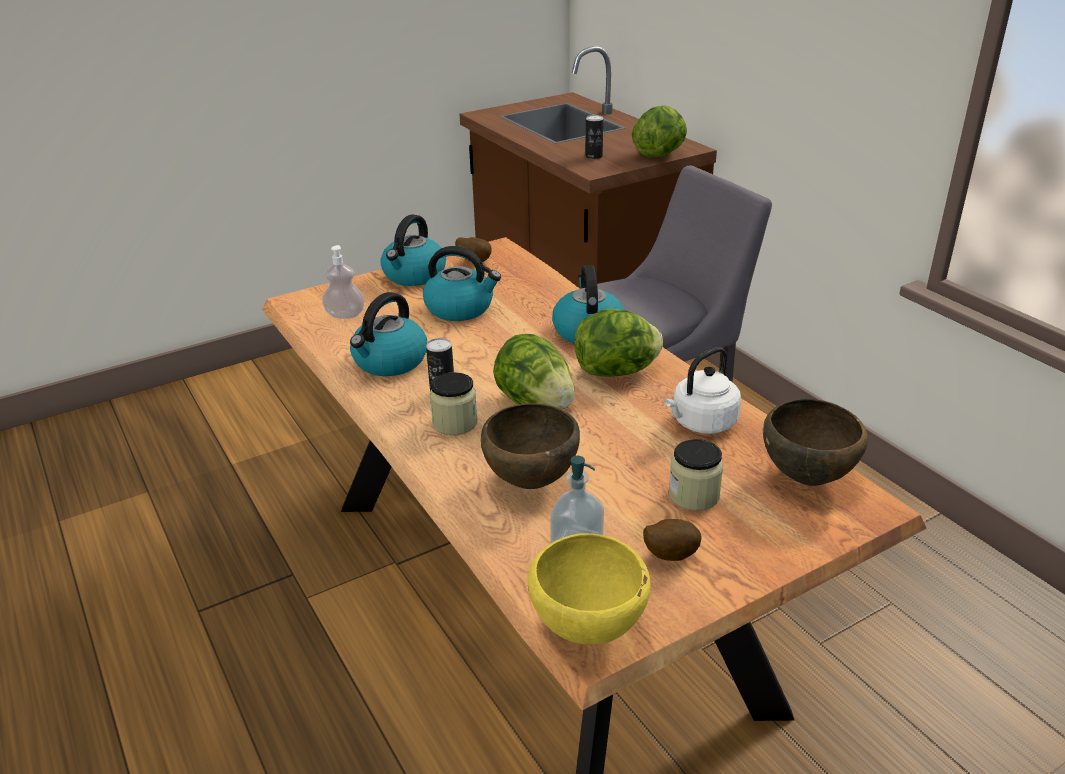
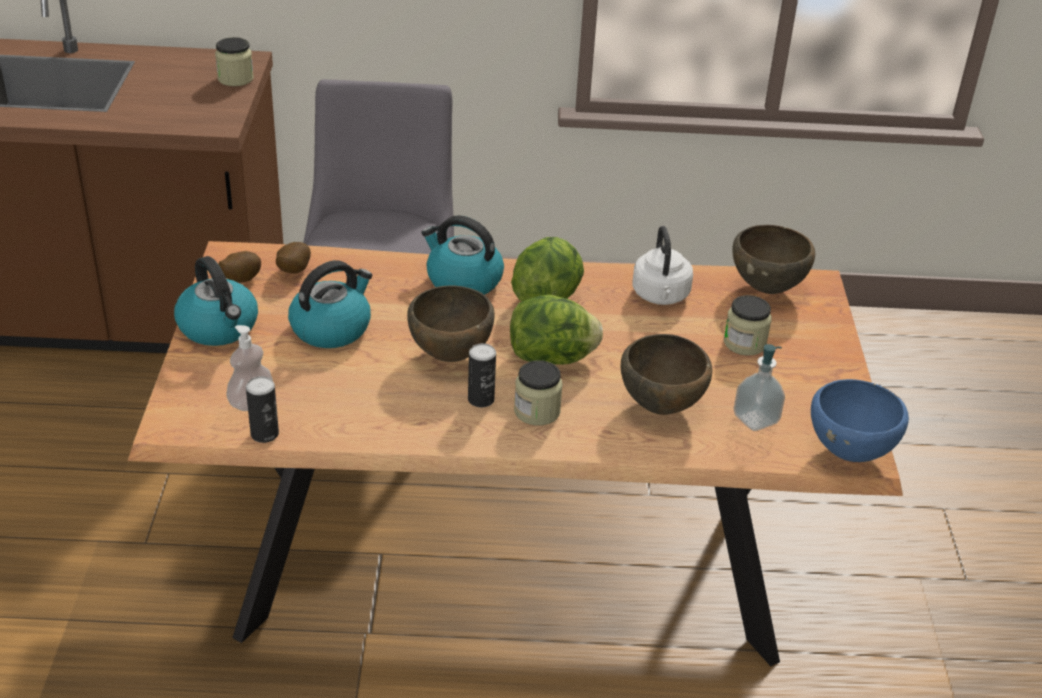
camera: 60 degrees left, 5 degrees up
(389, 362) = (387, 408): kettle -> none
(483, 362) = (450, 356): none -> brown bowl
(589, 630) = (850, 453): yellow bowl -> blue bowl
(594, 156) = (182, 109): can -> can (264, 434)
(660, 154) = (235, 79): lettuce -> jar
(669, 555) = (800, 385): potato -> potato (292, 272)

